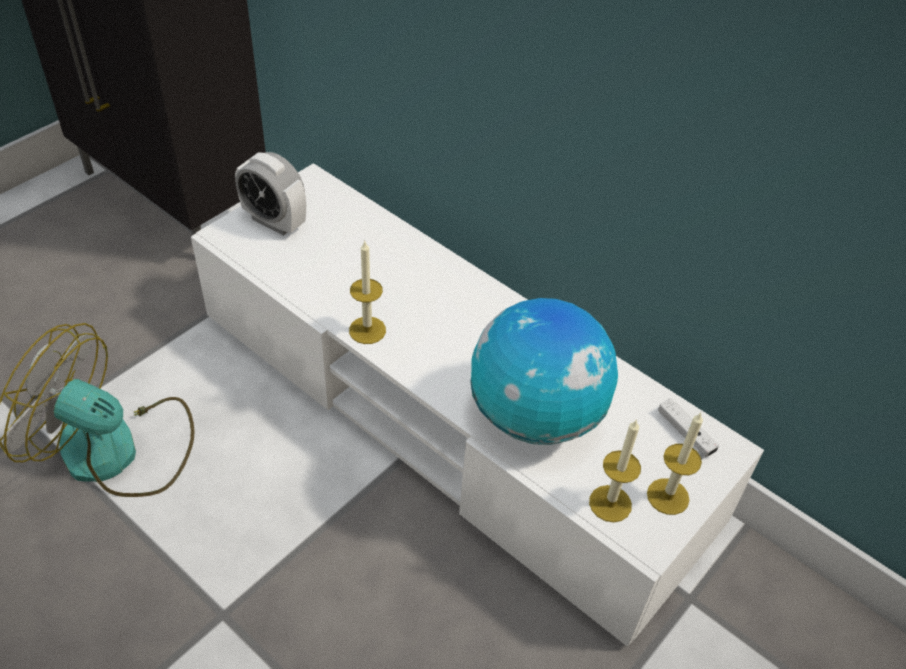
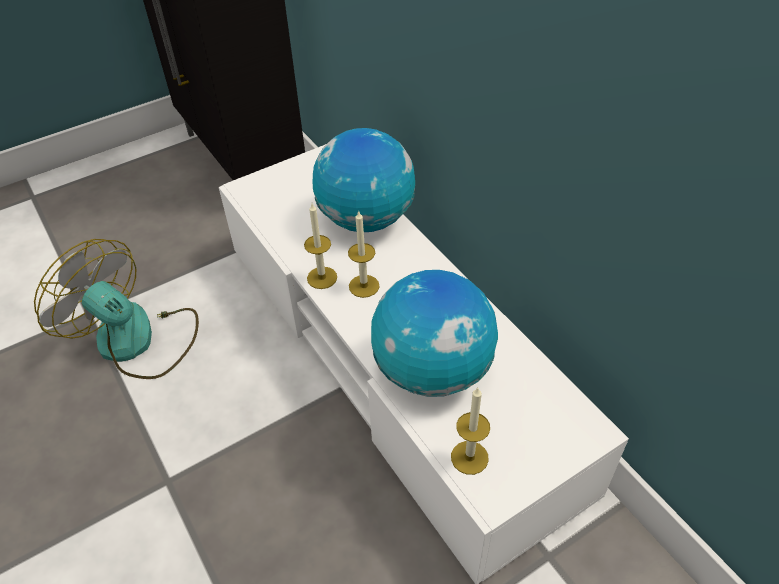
camera: 20 degrees right, 0 degrees up
(274, 222) = (283, 183): alarm clock -> none
(393, 252) = (366, 219): none -> globe
(668, 496) = (523, 462): candle -> candle (364, 286)
(685, 433) = (560, 409): white game controller -> none

